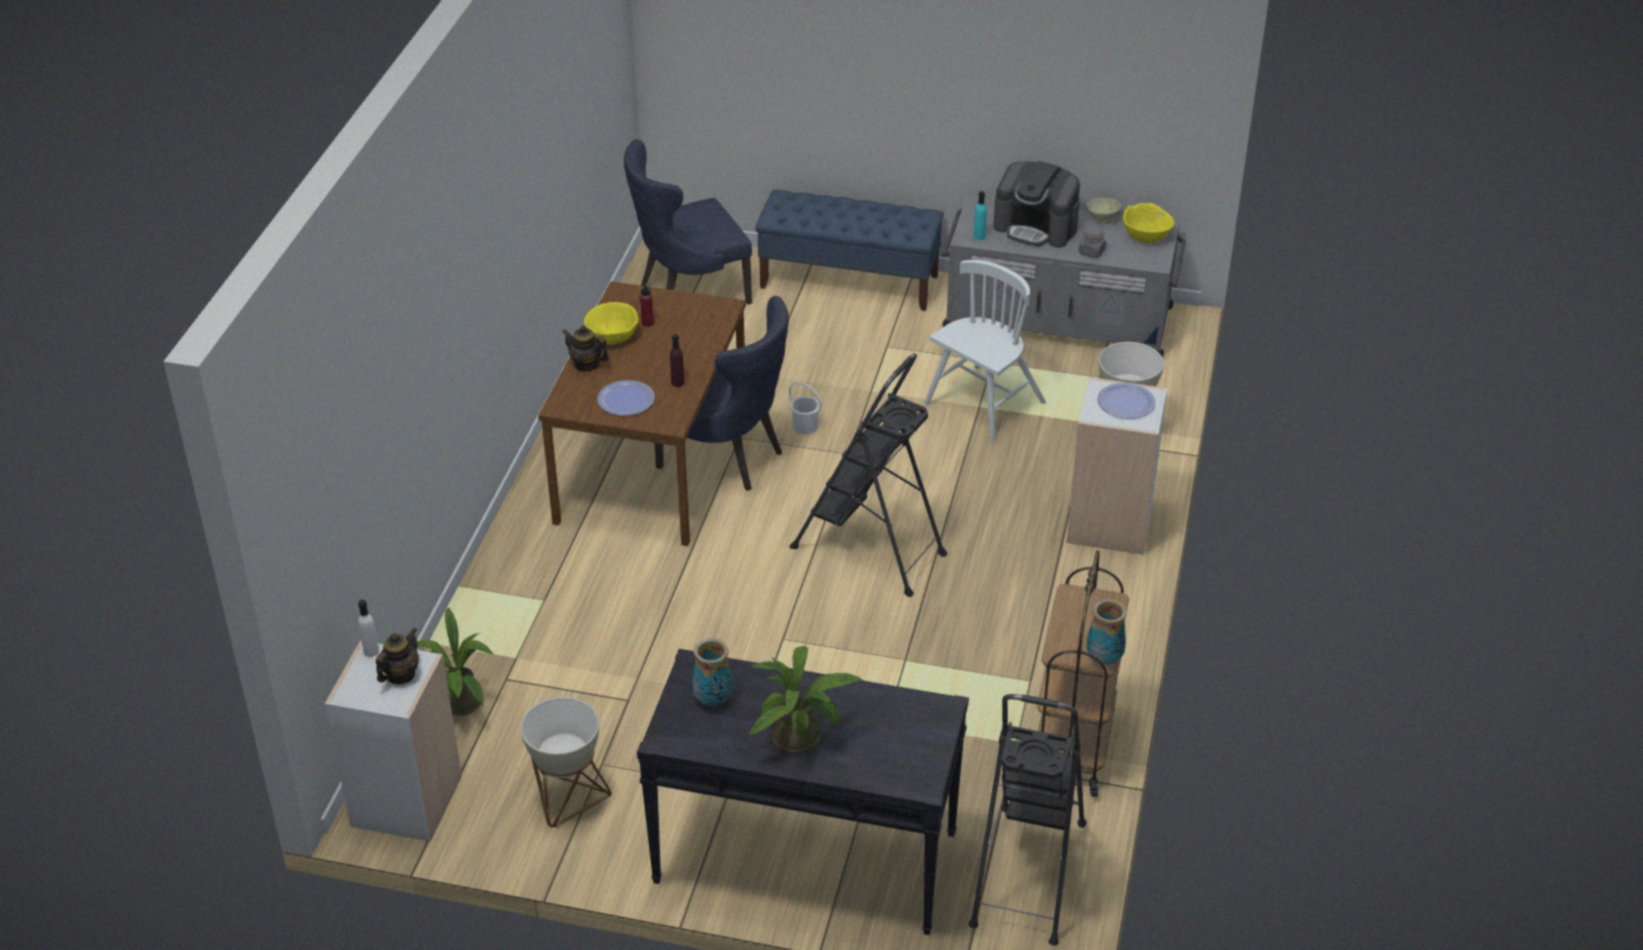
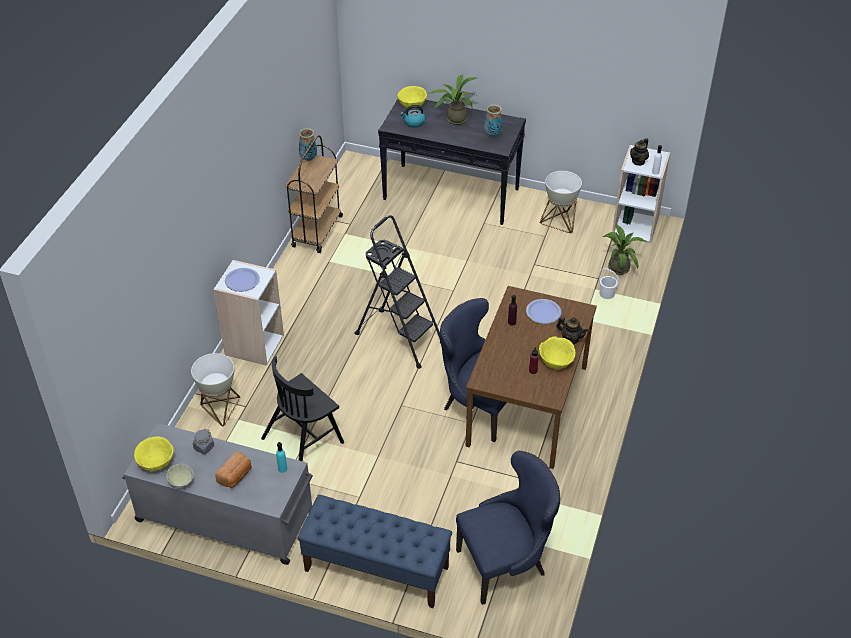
camera: 175 degrees left, 5 degrees up
(805, 426) = (427, 428): white bucket -> white bucket (607, 293)
(892, 722) = (414, 122): none -> kettle
(906, 775) = (411, 104): none -> yellow bowl
(980, 406) = (306, 437): white chair -> black chair
(1028, 874) = (355, 183): step ladder -> none
(1036, 227) = (236, 476): coffee machine -> bread

